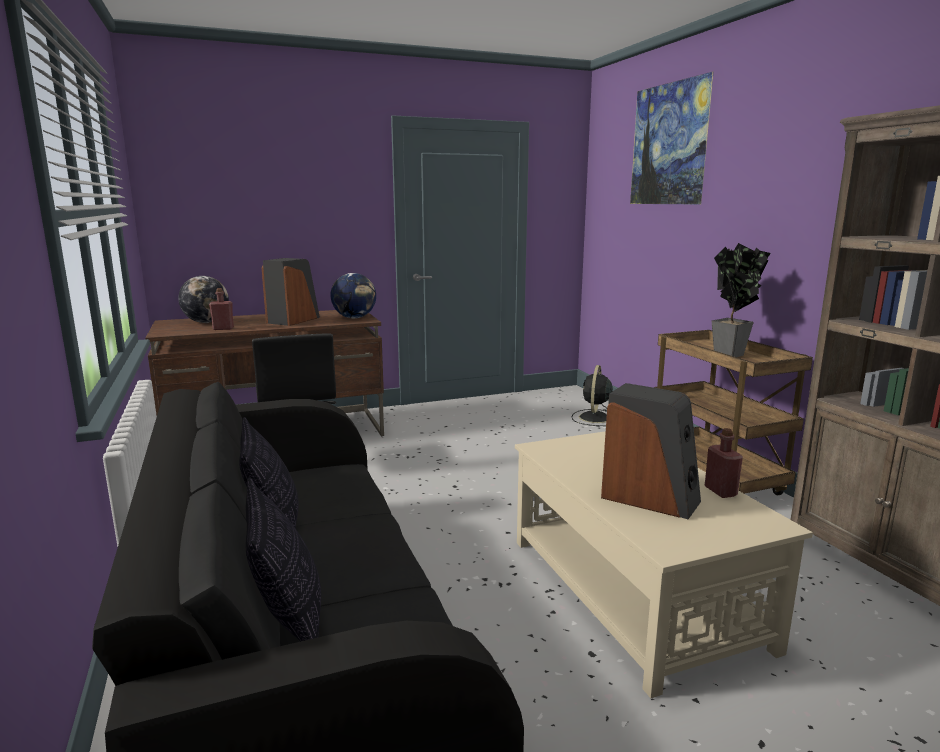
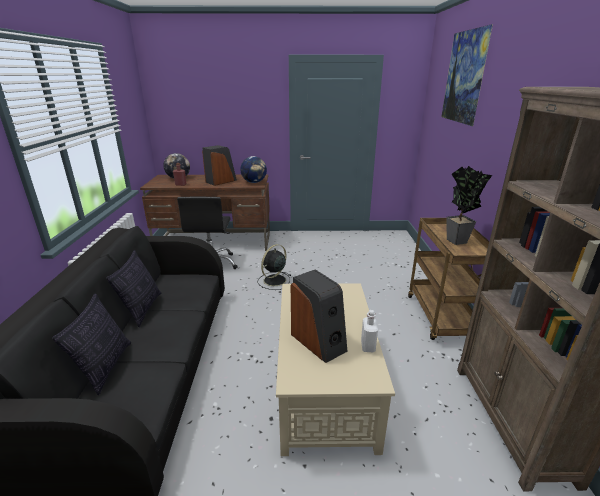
camera: 20 degrees right, 10 degrees up
(594, 418) = (398, 257): black fan -> black fan (274, 281)
(720, 491) = (368, 346): red bottle -> white bottle

